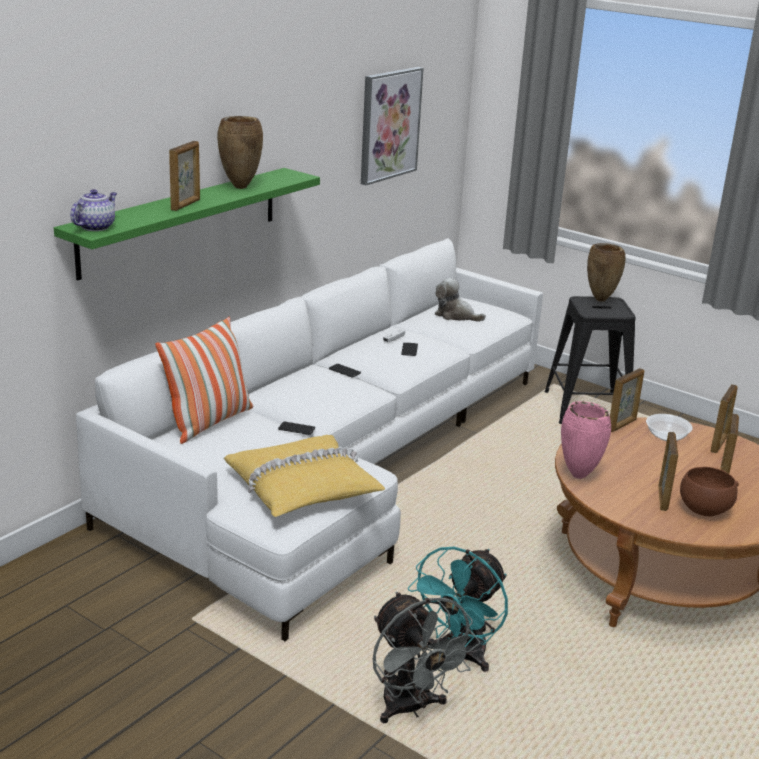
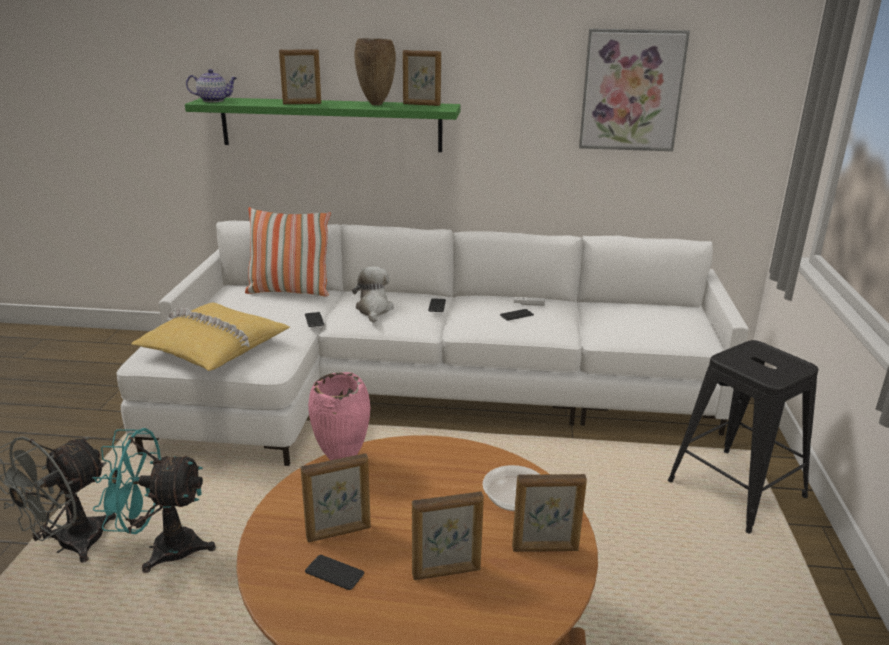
camera: 60 degrees right, 0 degrees up
(455, 315) = (637, 315): plush toy -> plush toy (374, 309)
(601, 299) = (782, 357): brown vase -> none
(622, 425) = (504, 462): picture frame -> picture frame (421, 104)
(703, 510) = (334, 573): brown bowl -> phone

